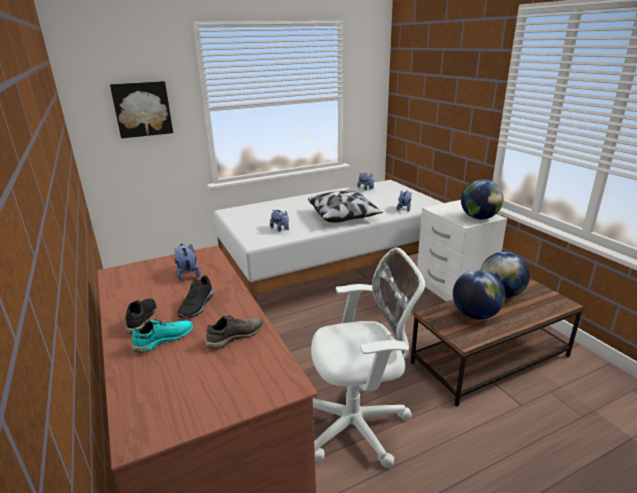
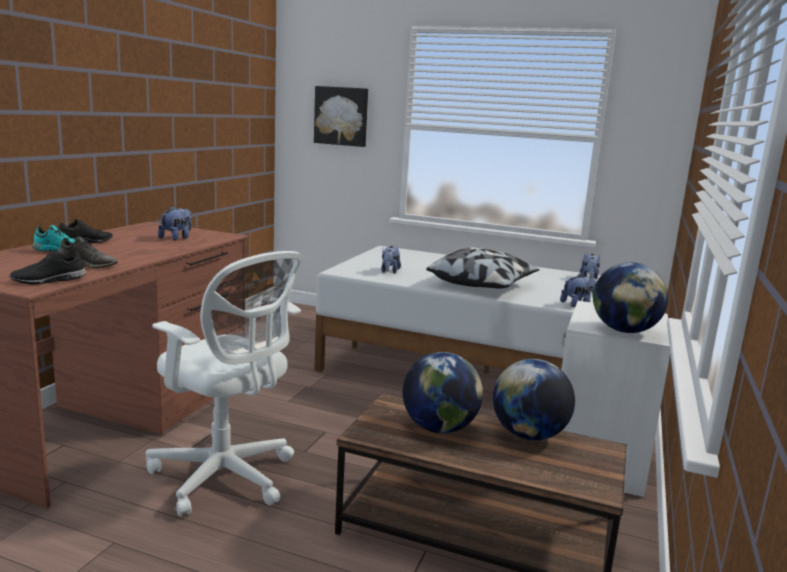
camera: 45 degrees right, 10 degrees down
(197, 306) = (125, 249): black shoe -> black shoe (49, 280)

